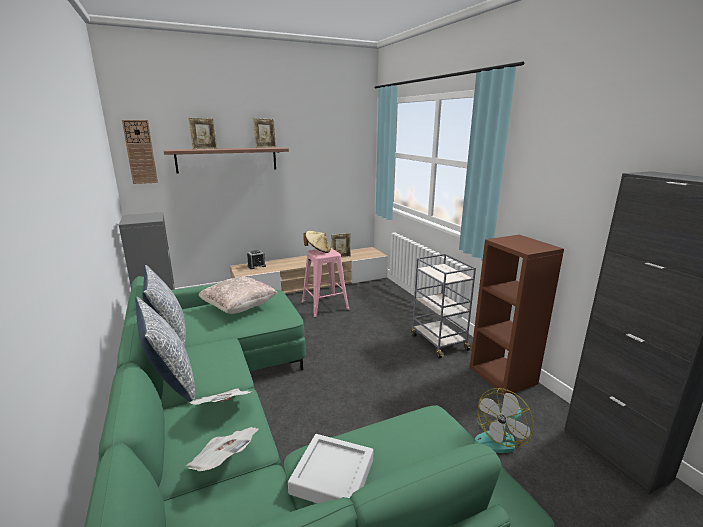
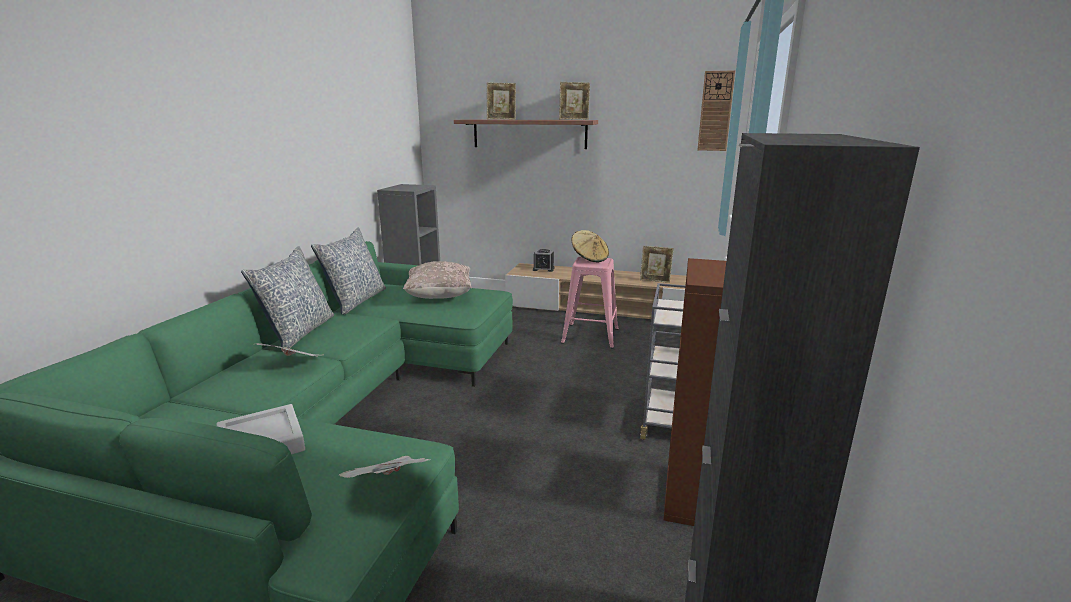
camera: 40 degrees right, 0 degrees up
(140, 152) = (443, 121): wall clock -> wall clock (715, 111)
(224, 462) = (230, 397): newspaper -> newspaper (390, 485)
(500, 438) = (573, 556): fan -> none

